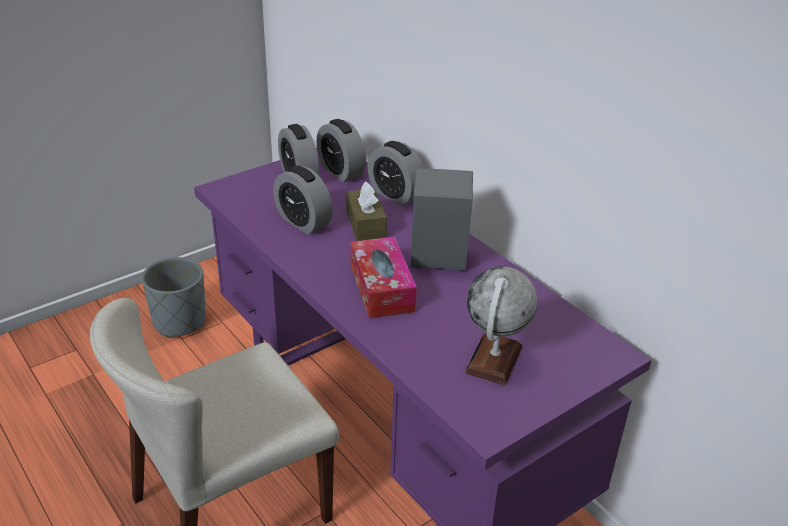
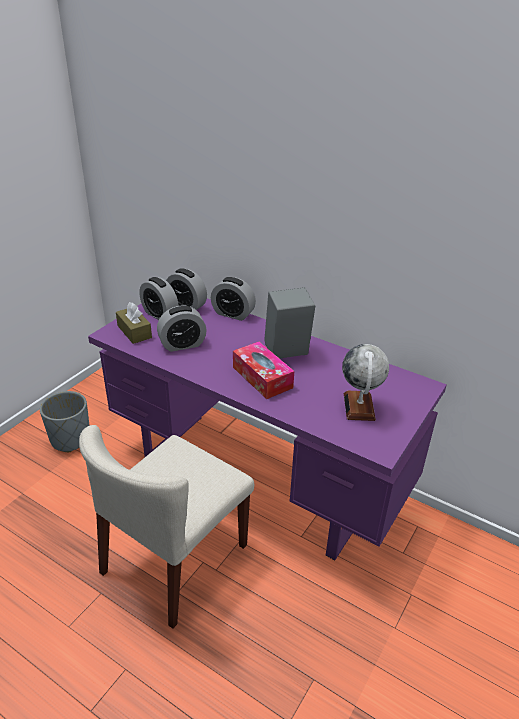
camera: 20 degrees left, 0 degrees up
(303, 222) = (182, 344): alarm clock -> alarm clock turned 45 degrees counterclockwise
(365, 224) = (225, 337): brown tissue box -> brown tissue box (134, 332)

